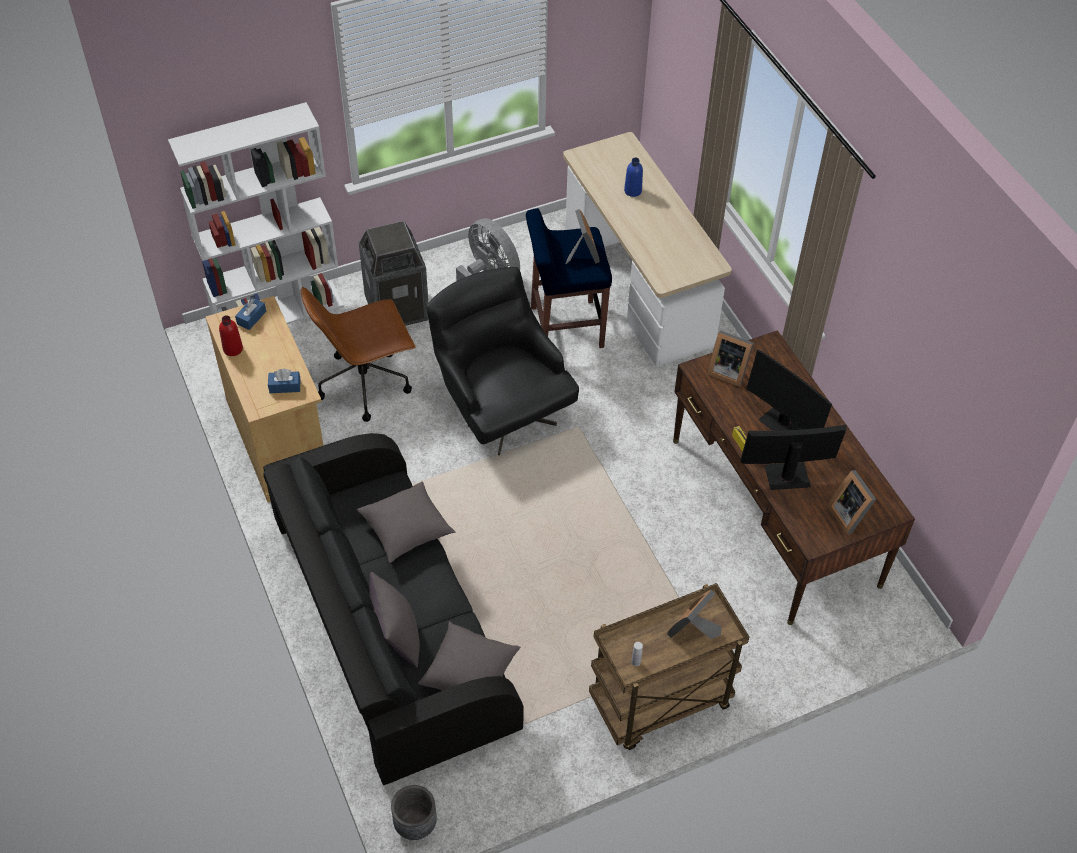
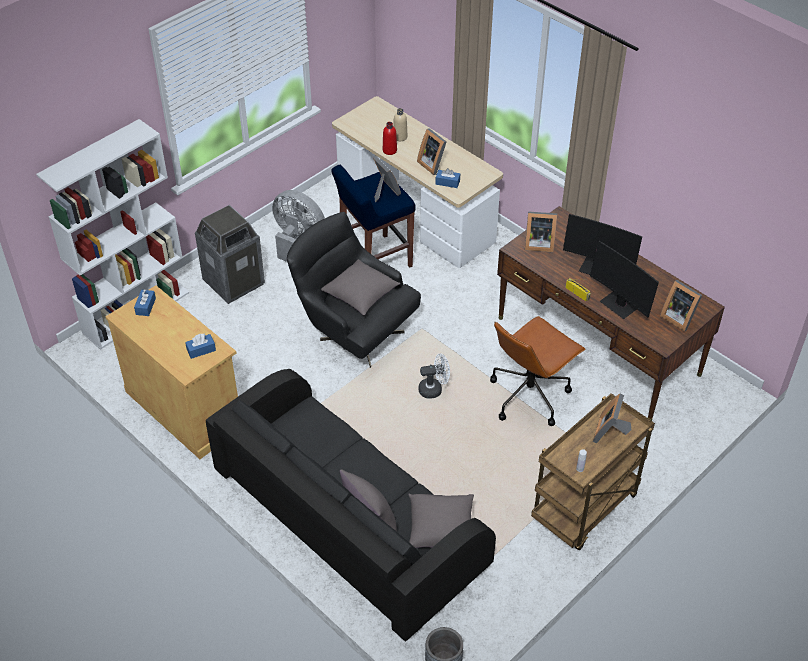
camera: 20 degrees left, 5 degrees down
(233, 349) = (142, 334): red bottle -> red bottle (389, 150)
(365, 383) = (236, 345): brown office chair -> brown office chair (529, 395)
(407, 530) = (336, 439): grey pillow -> grey pillow (361, 295)
(557, 503) = (434, 389): none -> white fan
(633, 191) = (400, 137): blue bottle -> beige bottle
(654, 235) = (433, 164): none -> picture frame
(659, 263) = (447, 182): none -> blue tissue box
(786, 476) = (620, 304): monitor -> monitor turned 105 degrees counterclockwise

